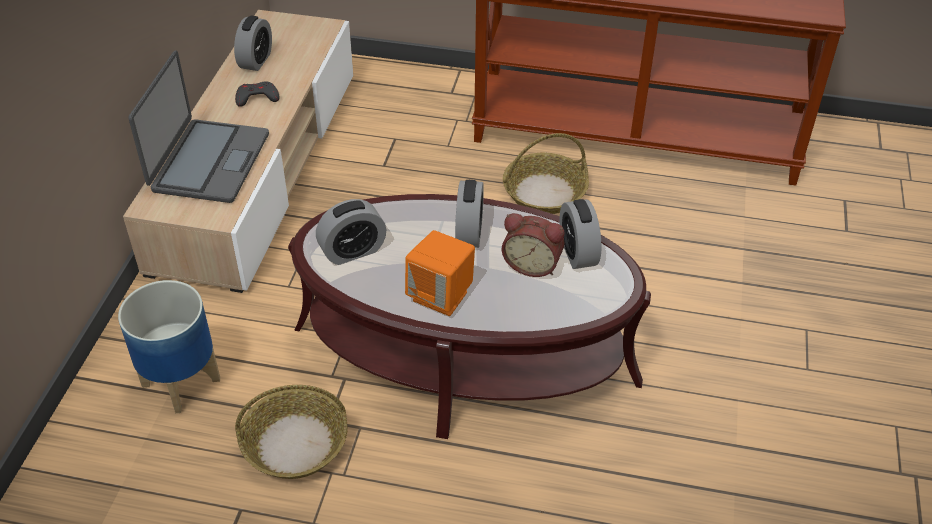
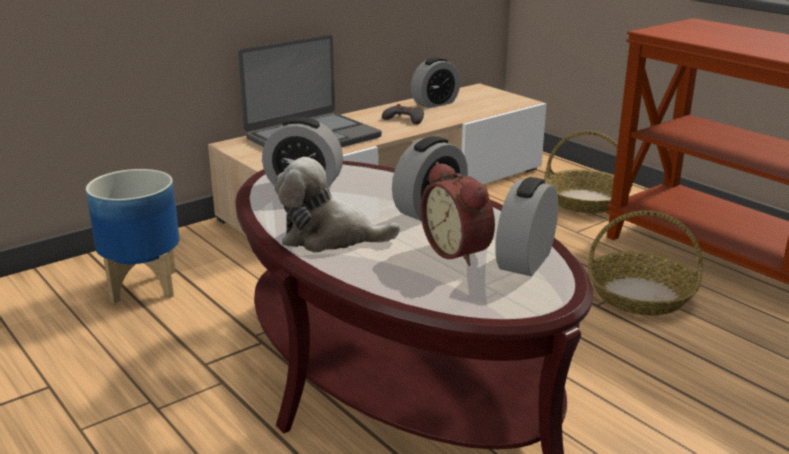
camera: 40 degrees right, 20 degrees down
(294, 444) = (155, 365): basket -> basket (585, 201)
(441, 296) = (329, 237): orange speaker -> plush toy

